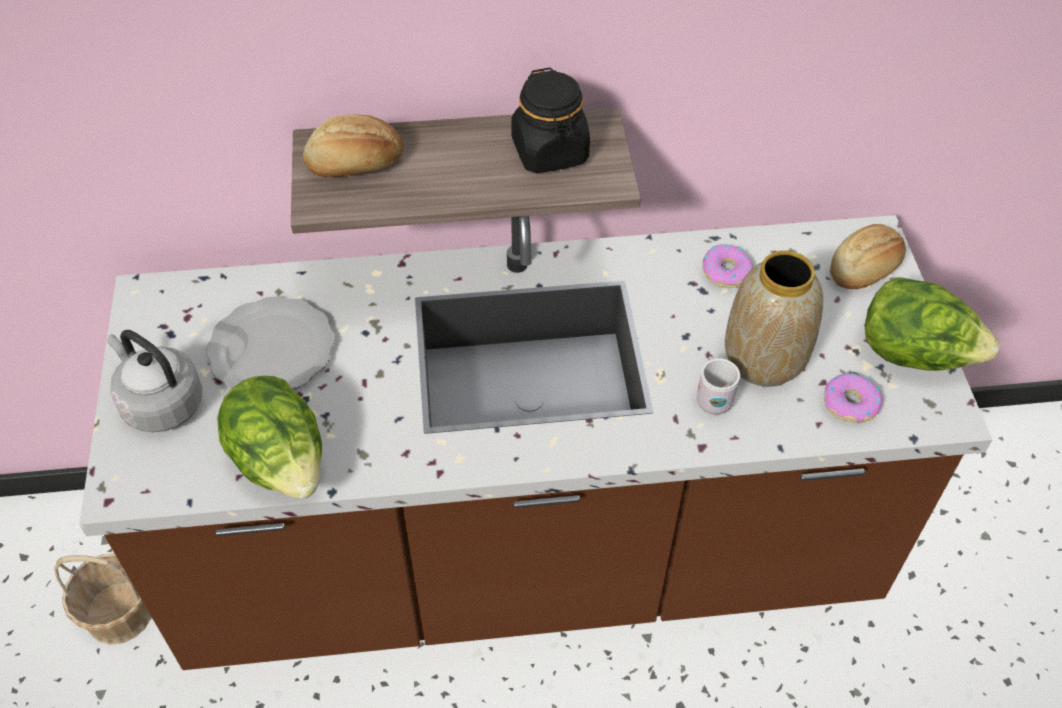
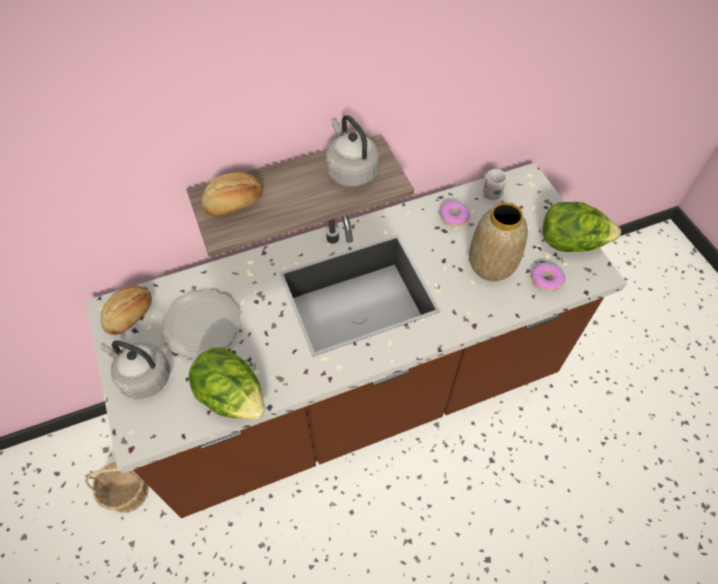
camera: 15 degrees left, 5 degrees up
(550, 152) = (351, 171): black jar -> grey kettle
(712, 398) = (470, 294): white mug -> white mug (490, 192)
(865, 269) = (529, 198): bread -> bread (131, 315)

